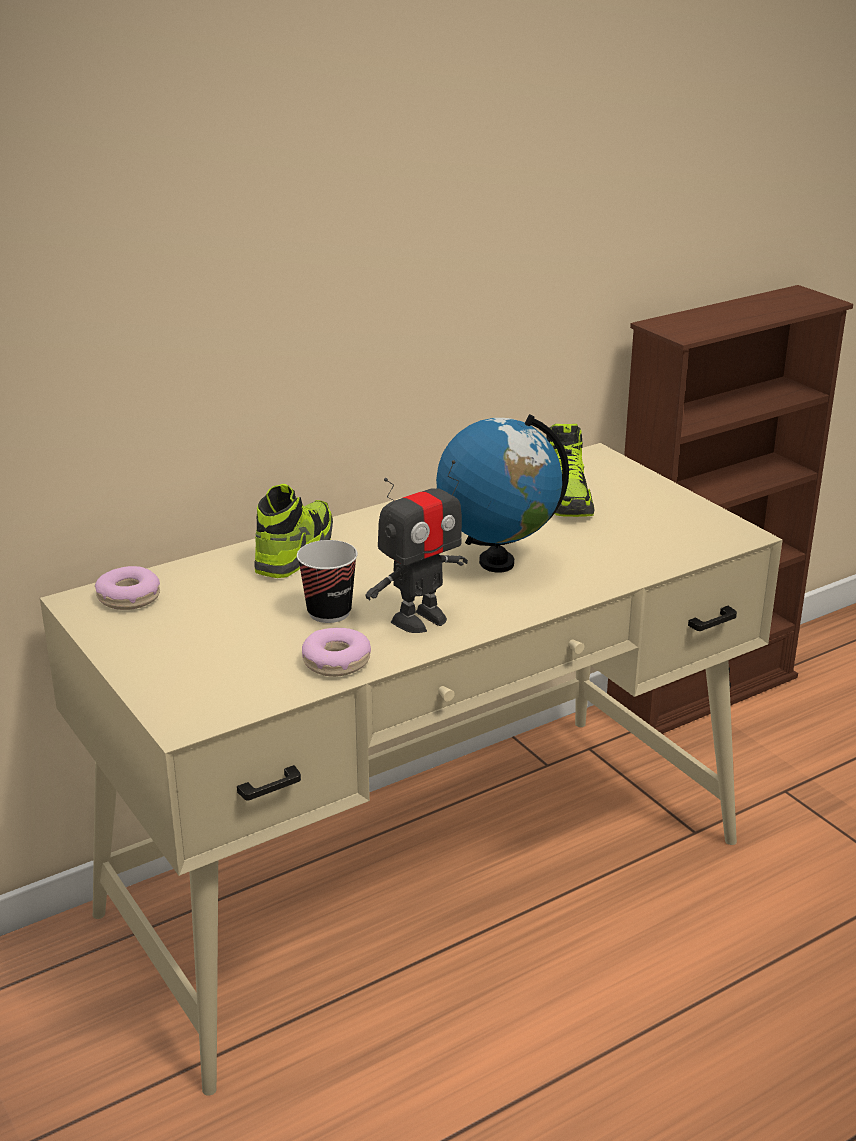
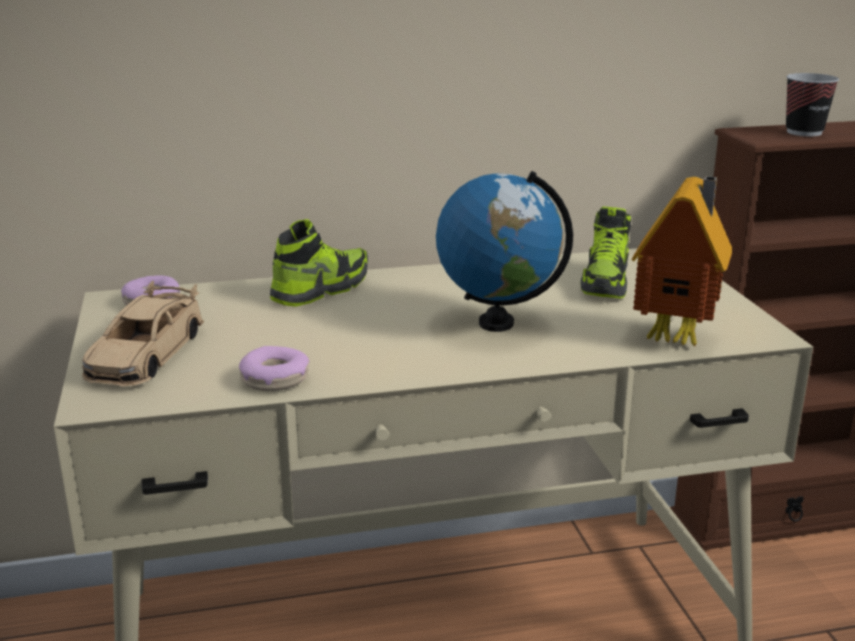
camera: 20 degrees right, 5 degrees down
(183, 659) = (146, 354): none -> beige toy car
(329, 612) = (306, 339): cup -> cup (804, 132)
(419, 619) = (383, 357): toy robot -> none
(667, 550) = (678, 337): none -> toy house

